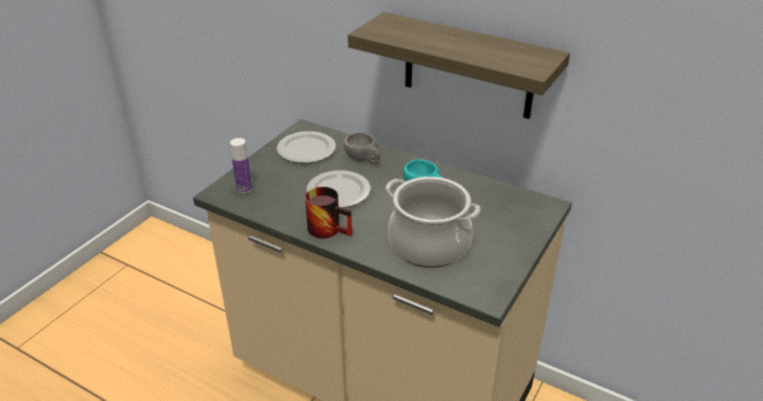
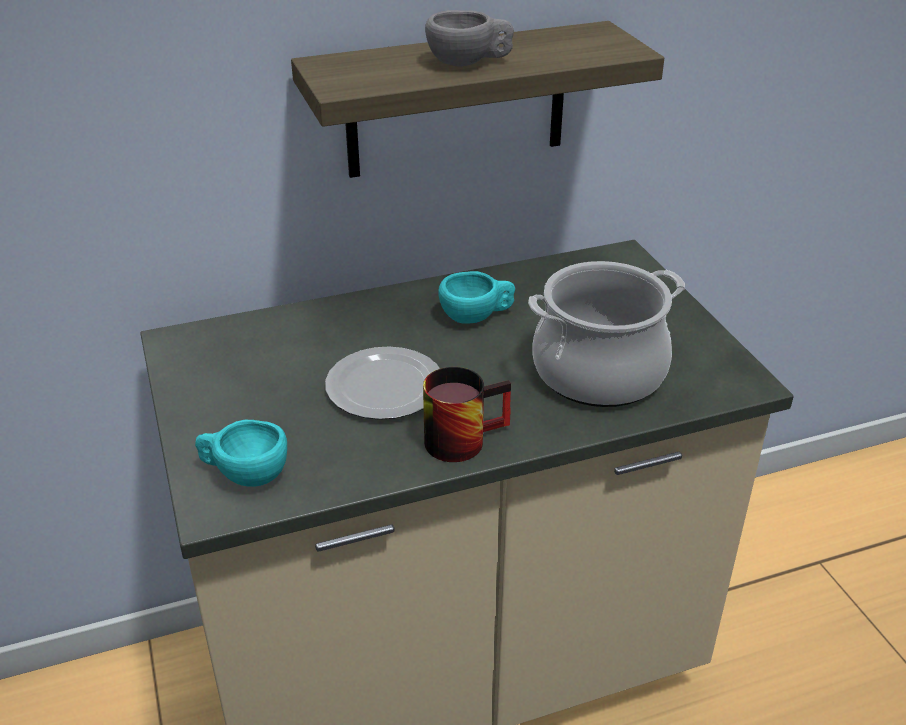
camera: 50 degrees left, 0 degrees up
(244, 189) = (244, 474): bottle -> turquoise cup
(306, 149) = (233, 363): plate -> none
(364, 160) = (341, 329): grey cup -> grey cup (469, 63)

